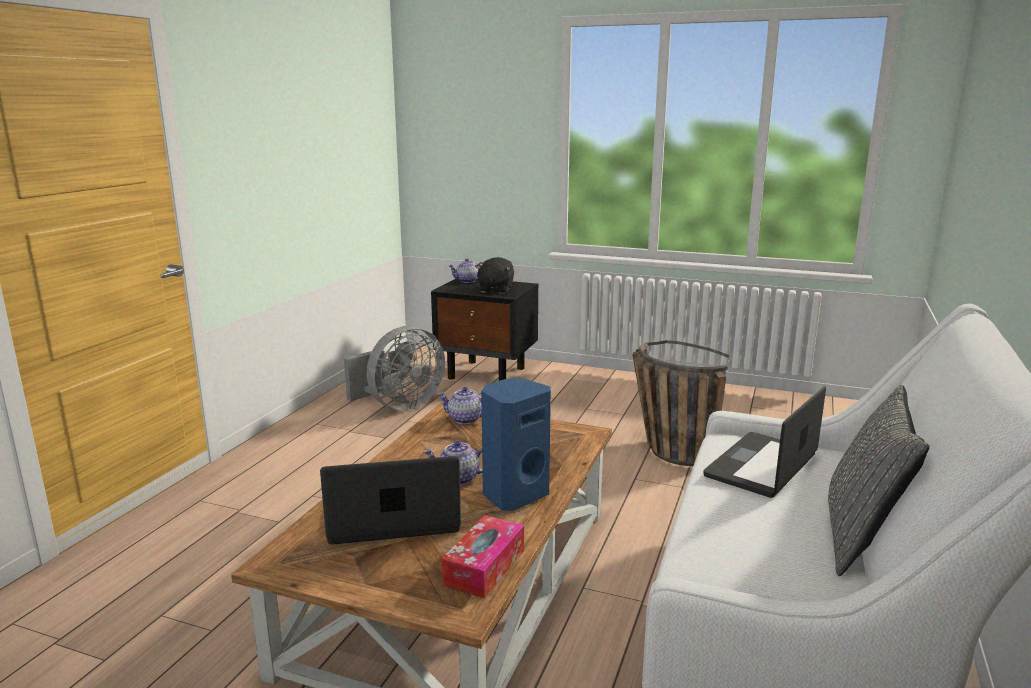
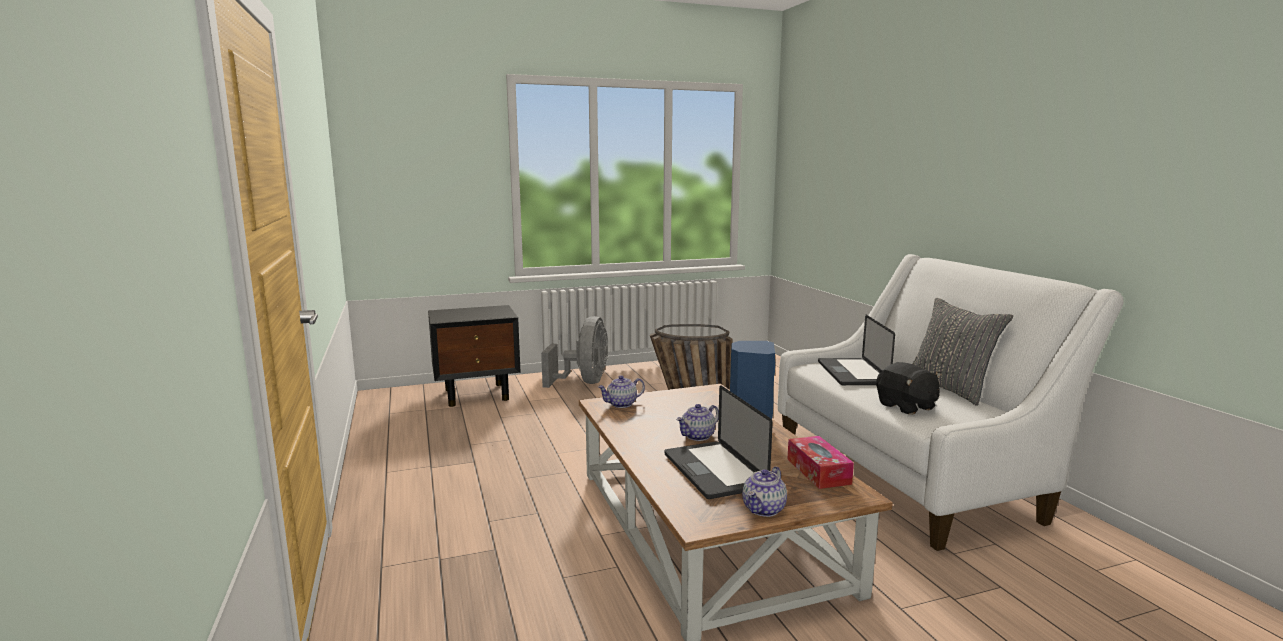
camera: 40 degrees left, 5 degrees down
(393, 520) = (714, 471): laptop -> laptop turned 60 degrees counterclockwise
(399, 405) = (442, 436): grey fan -> grey fan (584, 382)
(467, 281) = (444, 312): teapot -> teapot (764, 509)
(495, 290) = (486, 314): black plush toy -> black plush toy (906, 406)

